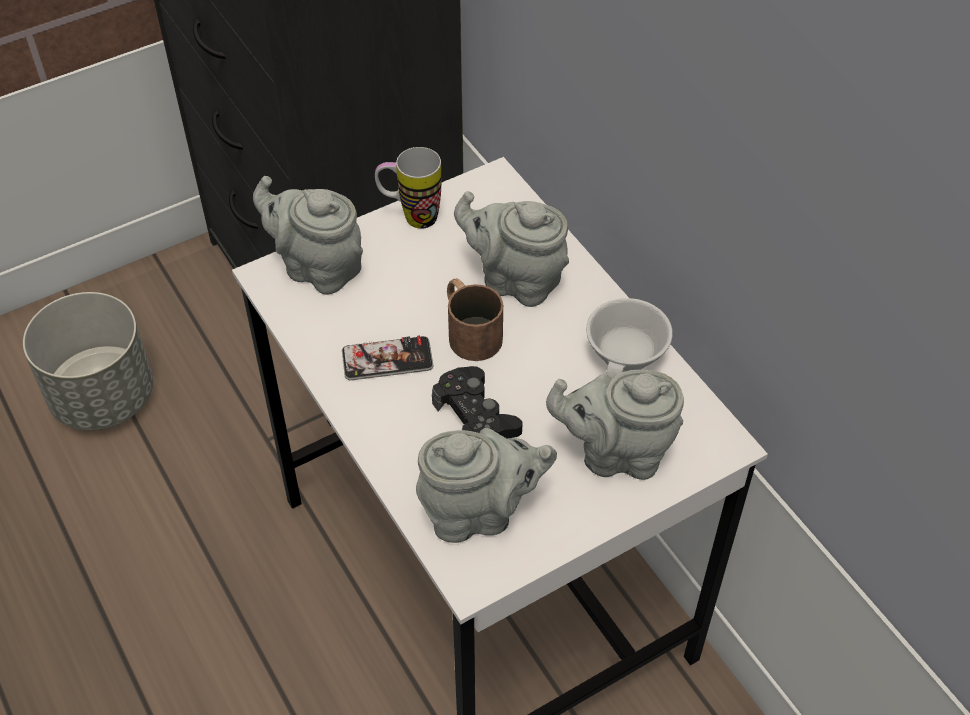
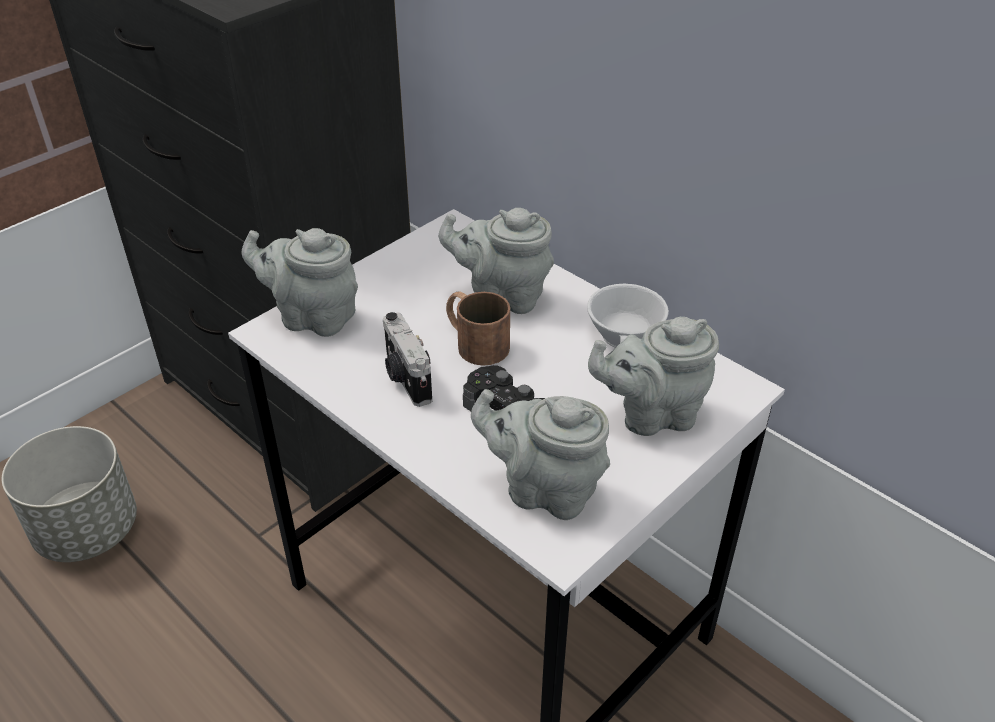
camera: 15 degrees left, 10 degrees down
(387, 359) = (406, 378): phone -> camera
(410, 217) = (386, 264): mug -> none
(479, 512) = (544, 489): grey teapot -> grey teapot turned 135 degrees counterclockwise

